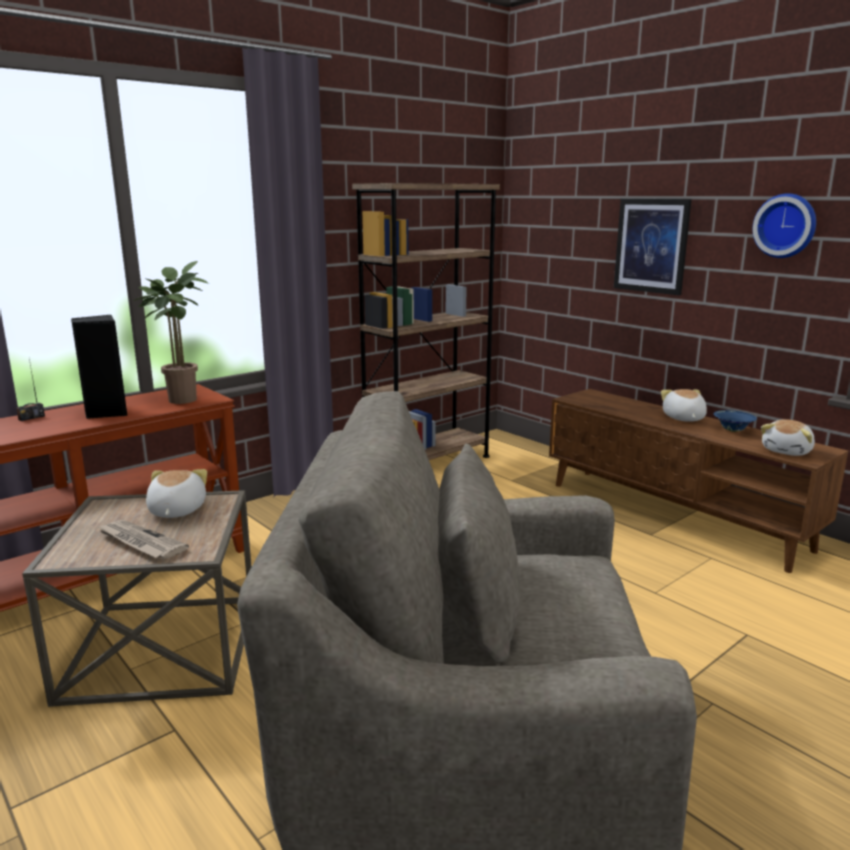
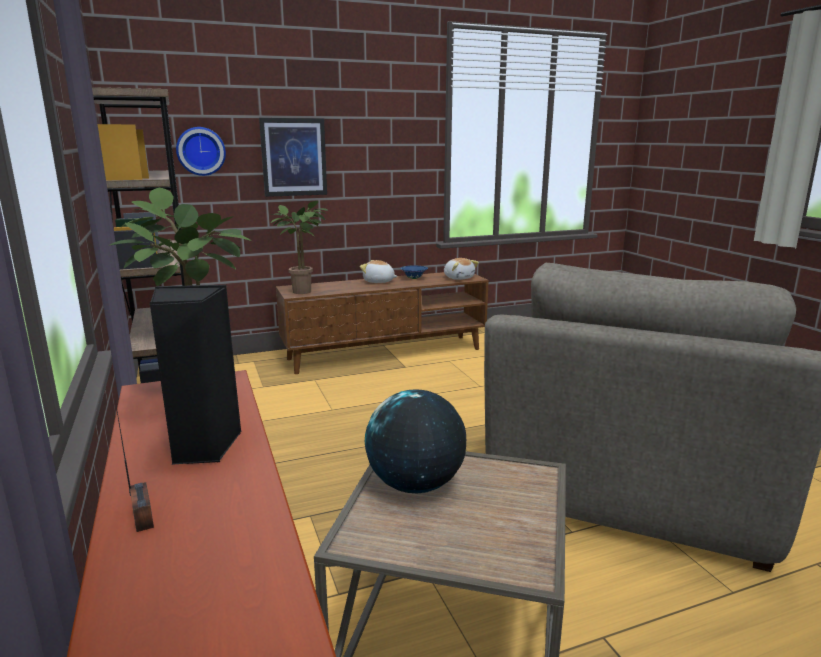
camera: 70 degrees left, 0 degrees up
(140, 542) = (501, 508): newspaper -> none
(176, 511) = (415, 485): plush toy -> globe
(589, 400) = (305, 291): none -> potted plant
(786, 225) = (394, 137): wall clock -> wall clock (201, 151)

